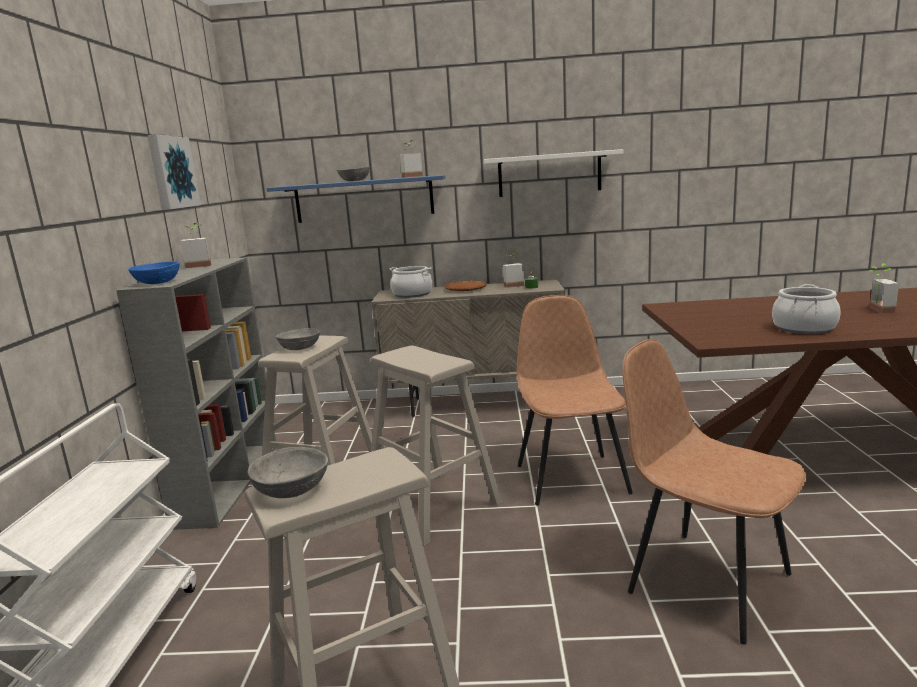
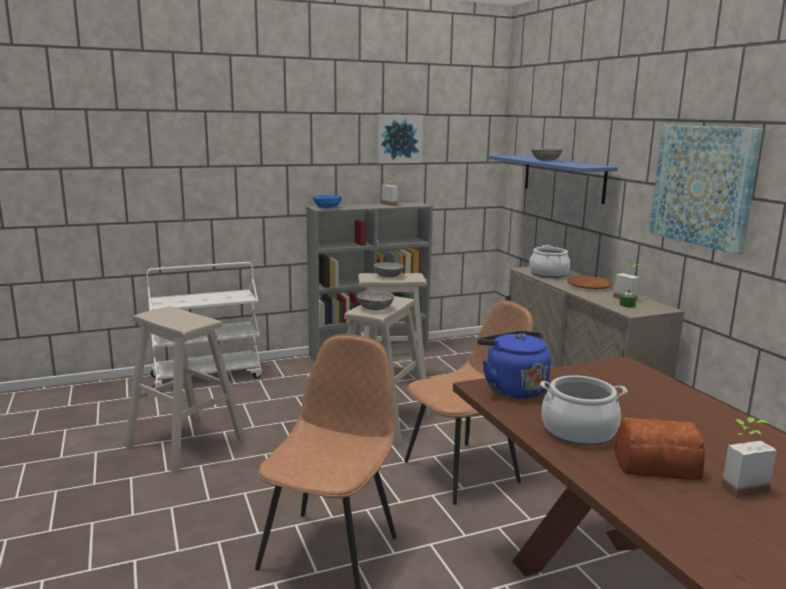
camera: 65 degrees right, 0 degrees up
(290, 489) = (167, 312): grey bowl -> grey bowl (374, 308)
(410, 177) = (582, 164): potted plant -> none
(549, 174) = (703, 185): white shelf -> picture
(715, 334) = (512, 389): none -> blue kettle
(855, 320) = (654, 464): none -> bread

